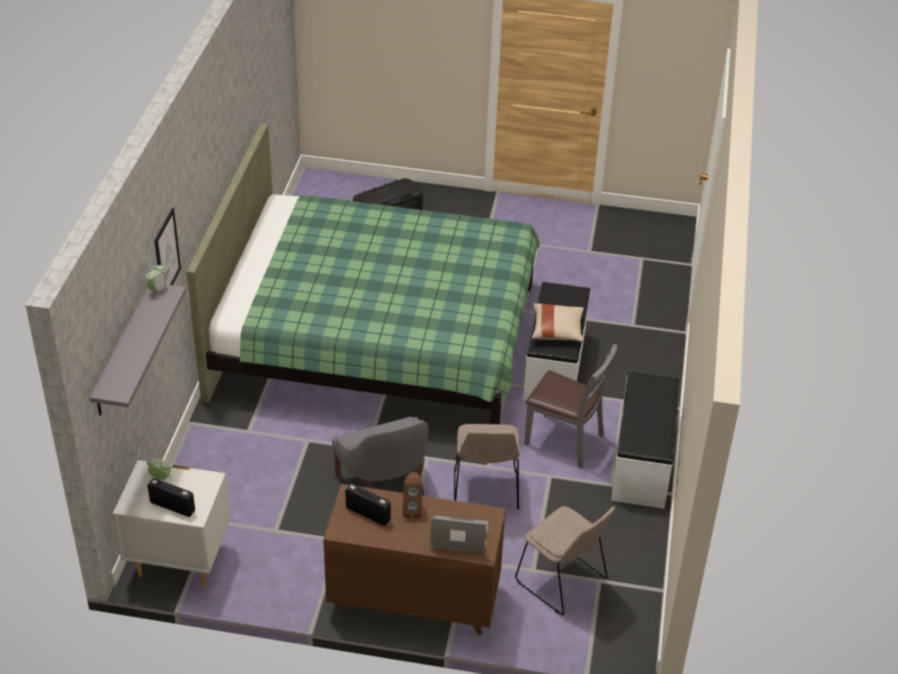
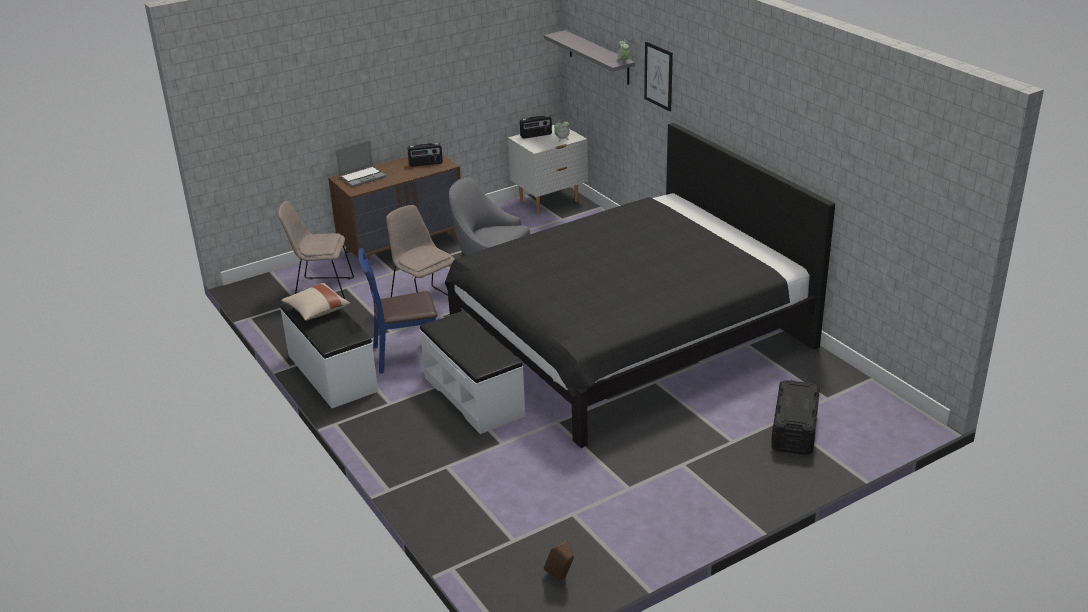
camera: 140 degrees right, 10 degrees down
(376, 340) = (628, 338): green bed -> black bed
(412, 509) = (403, 174): brown speaker -> brown speaker (561, 578)
(557, 331) = (460, 333): beige pillow -> beige pillow (317, 311)
(565, 441) = (405, 355): grey chair -> blue chair

